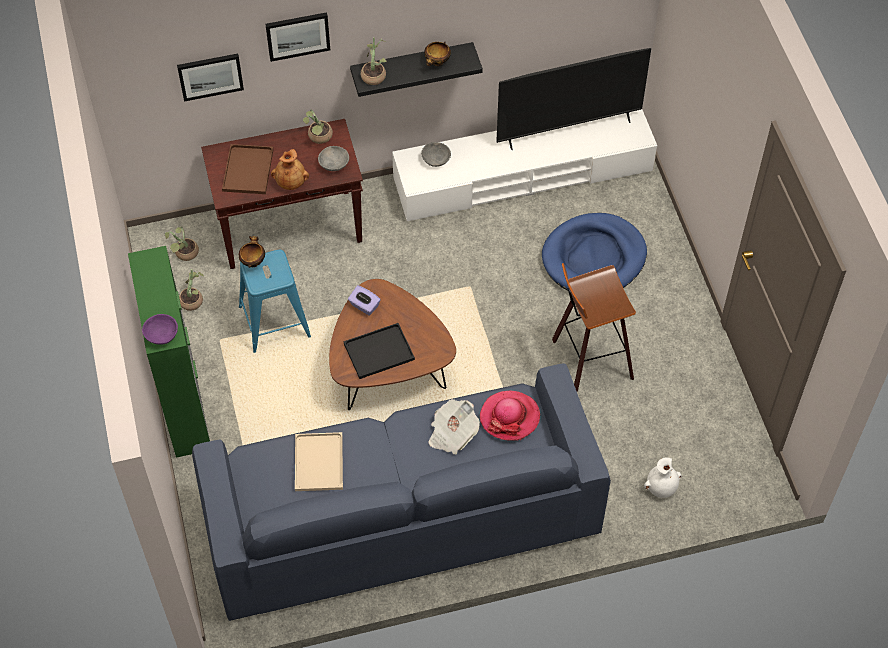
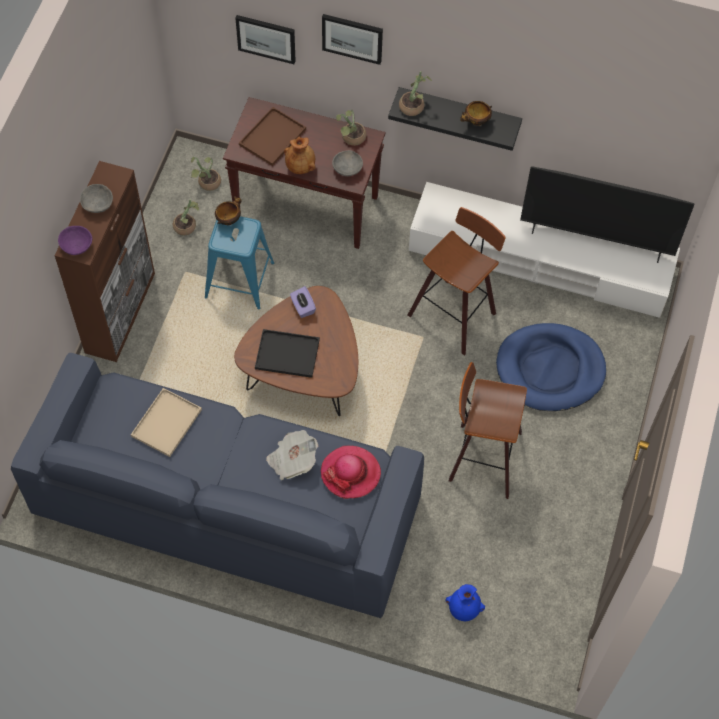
camera: 30 degrees right, 5 degrees up
(184, 405) = (120, 312): green cabinet -> brown cabinet
(435, 159) = (458, 208): grey bowl -> grey bowl (97, 204)
(482, 253) = (454, 313): none -> stool
(661, 488) = (463, 609): white vase -> blue vase

